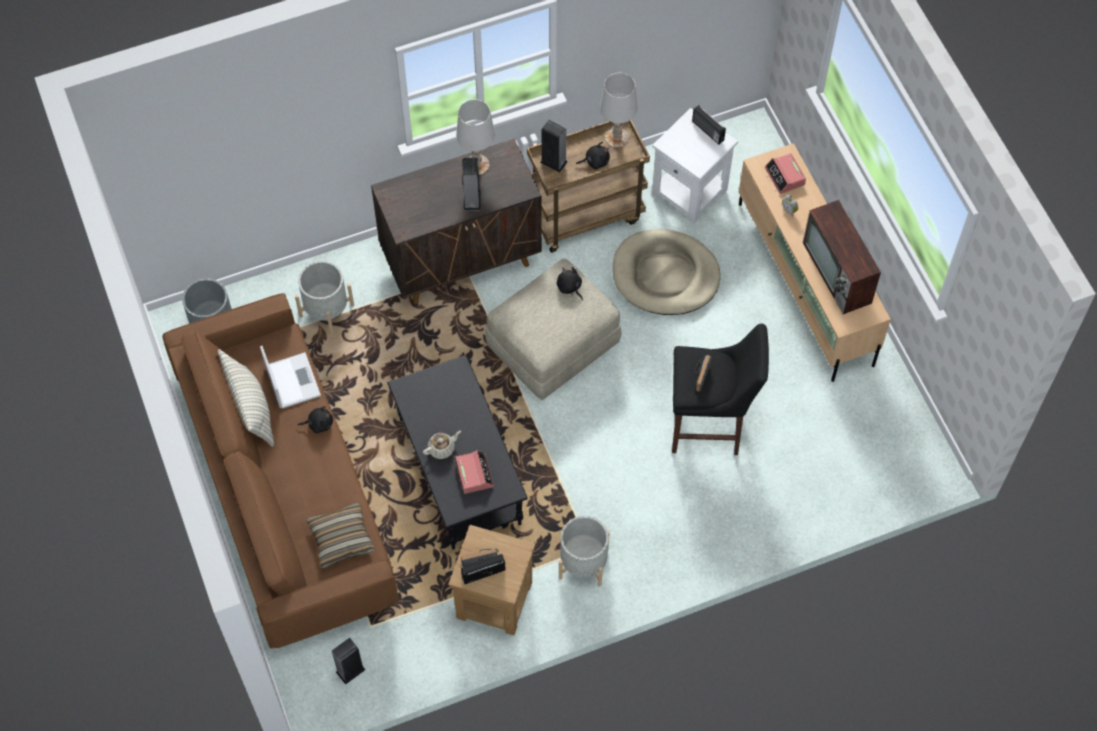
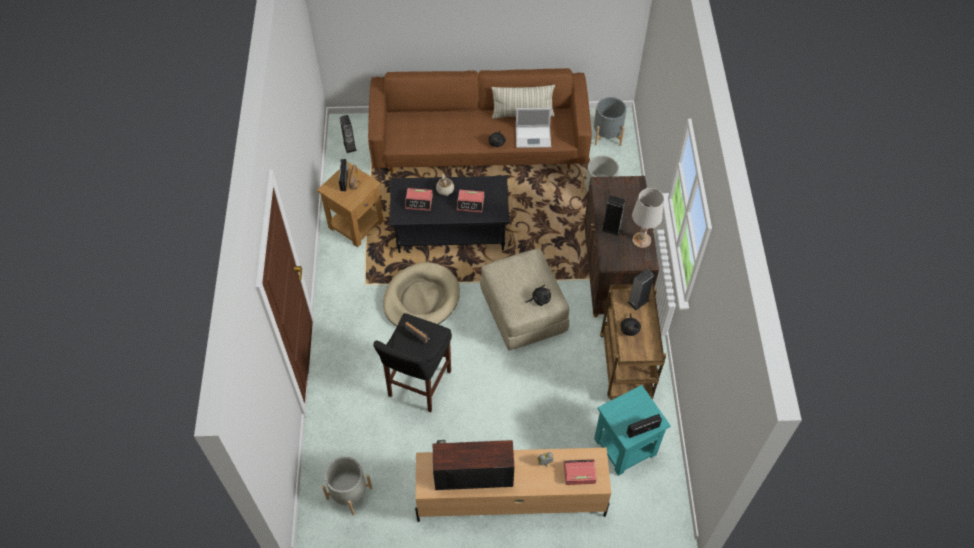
camera: 110 degrees right, 5 degrees down
(341, 538) = (414, 135): pillow -> none
(453, 409) = (470, 203): none -> alarm clock
(583, 563) = (356, 278): grey planter -> grey planter (349, 493)
(617, 137) = (647, 350): white table lamp -> none
(665, 275) = (554, 402): beige dog bed -> beige dog bed (421, 299)
(690, 192) = (624, 447): white side table -> turquoise side table

